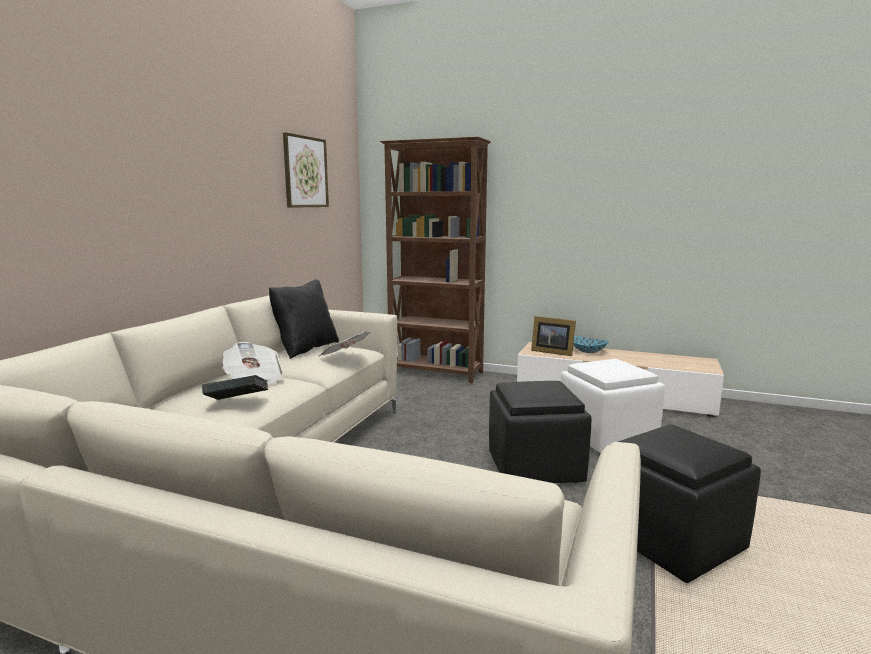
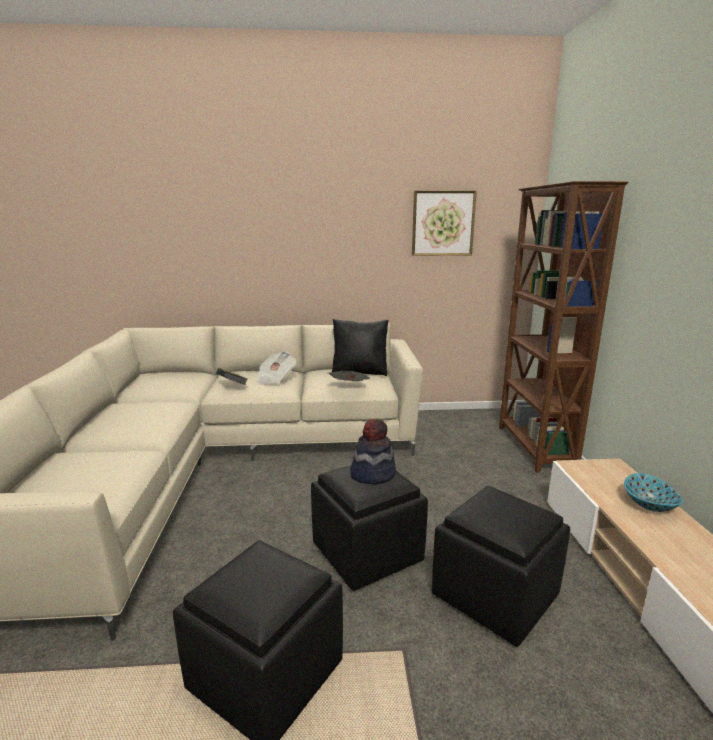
camera: 65 degrees right, 5 degrees up
(535, 386) = (372, 474): none -> hat
(551, 352) = (599, 479): picture frame -> none
(606, 435) = (496, 595): white ottoman -> black ottoman

